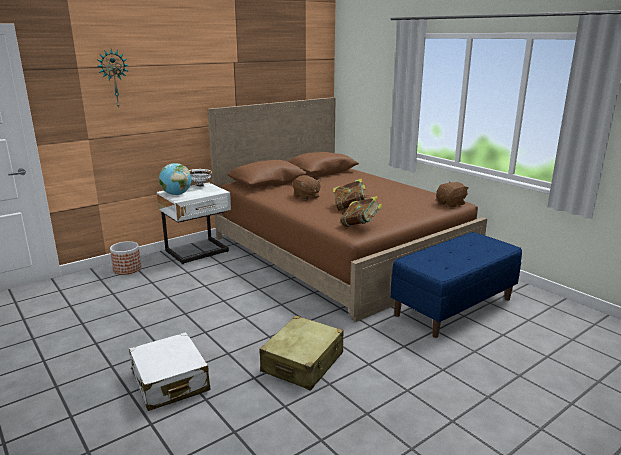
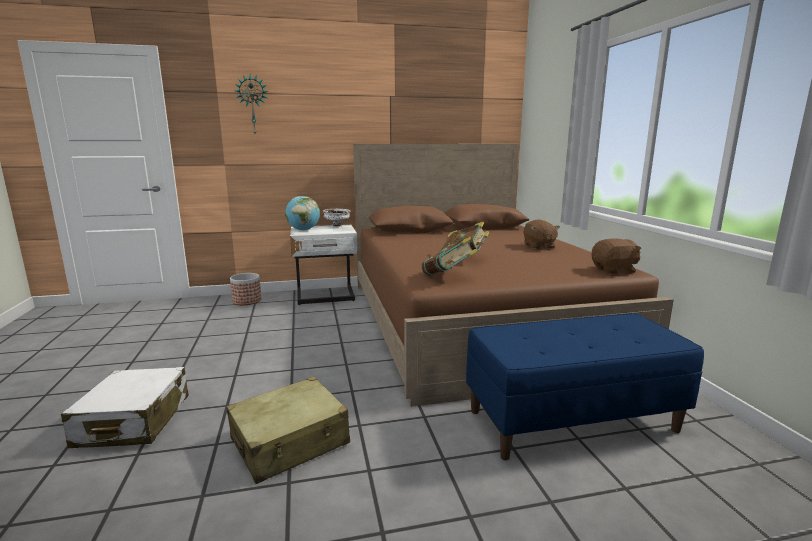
camera: 25 degrees right, 5 degrees down
(306, 197) = (429, 244): brown plush toy -> brown plush toy (538, 246)

